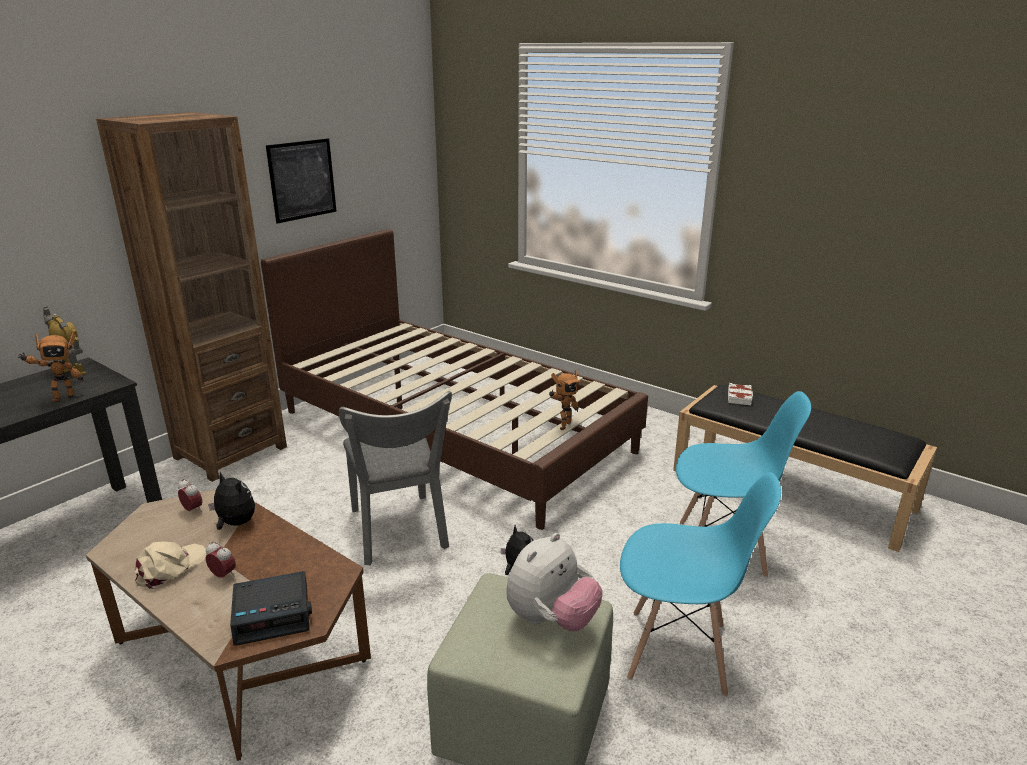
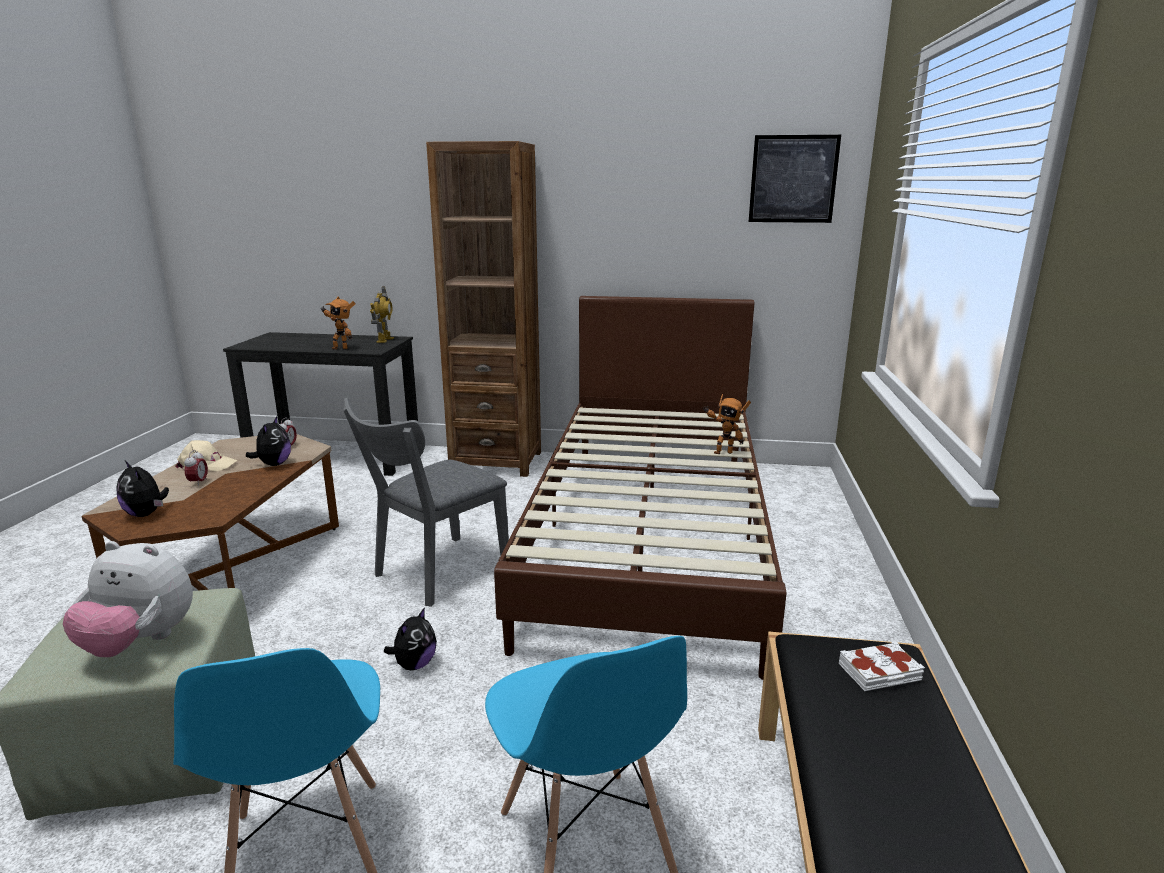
camera: 60 degrees right, 5 degrees down
(273, 614) = (146, 514): alarm clock -> plush toy
(302, 180) = (646, 224): picture -> picture (793, 179)
(562, 425) = (613, 555): toy robot -> toy robot (722, 452)

